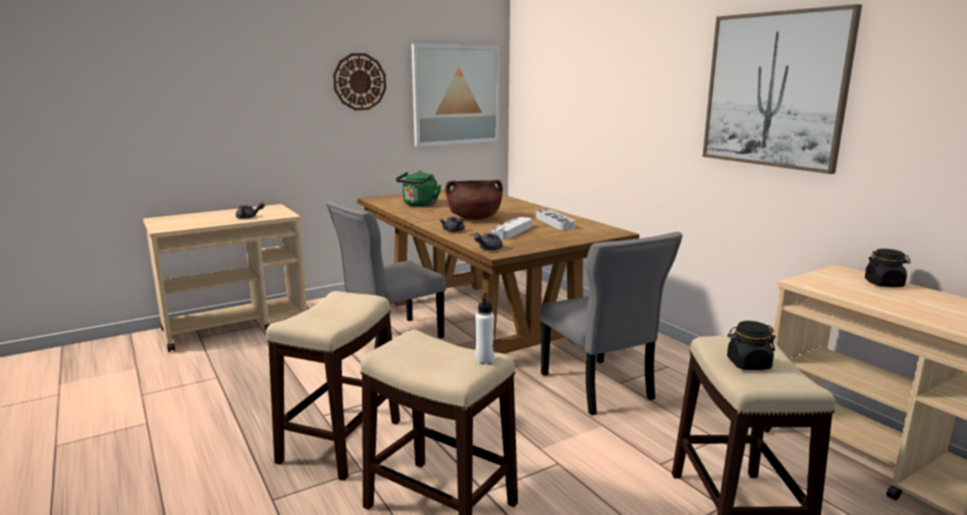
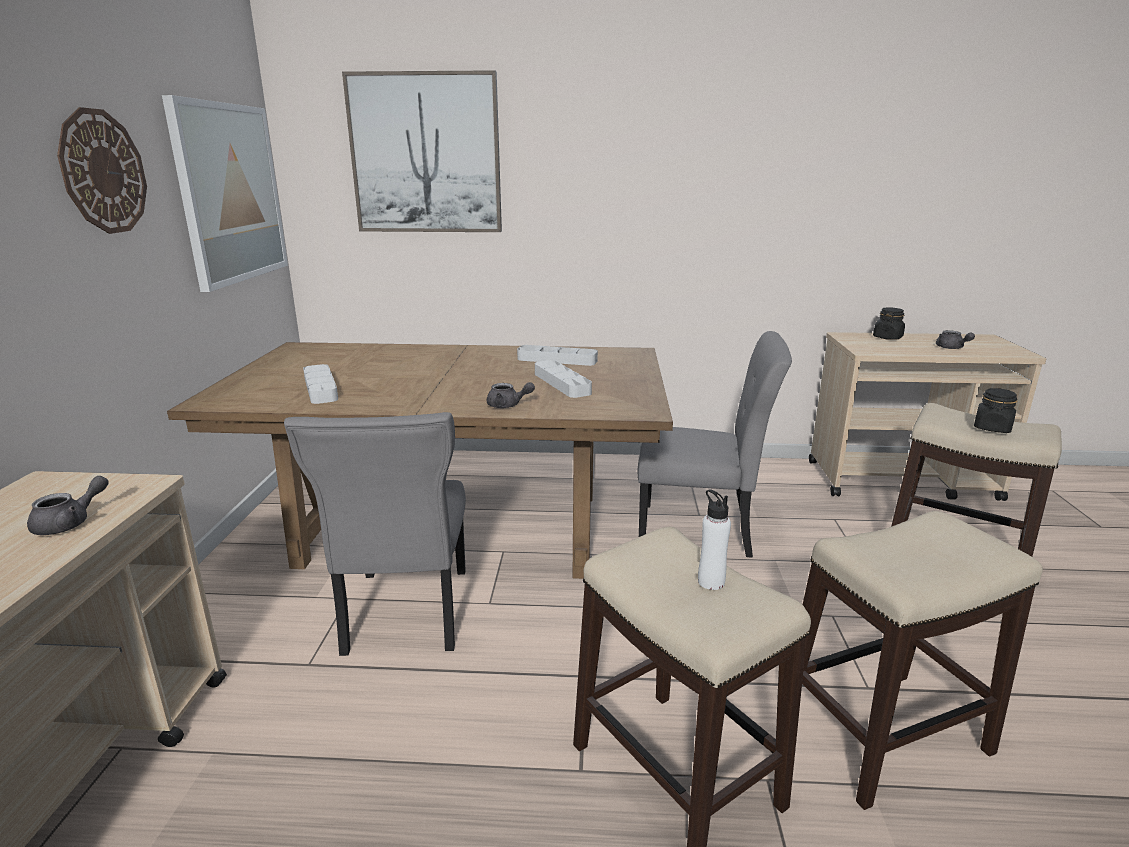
camera: 55 degrees left, 5 degrees up
(419, 205) = (320, 388): green kettle -> grey tray
(474, 218) = (462, 382): brown cooking pot -> none
(485, 360) = (957, 525): white bottle -> white bottle (711, 582)
(487, 249) = (621, 411): grey teapot -> grey teapot (951, 348)
(774, 90) = (751, 172): picture -> picture (425, 154)

